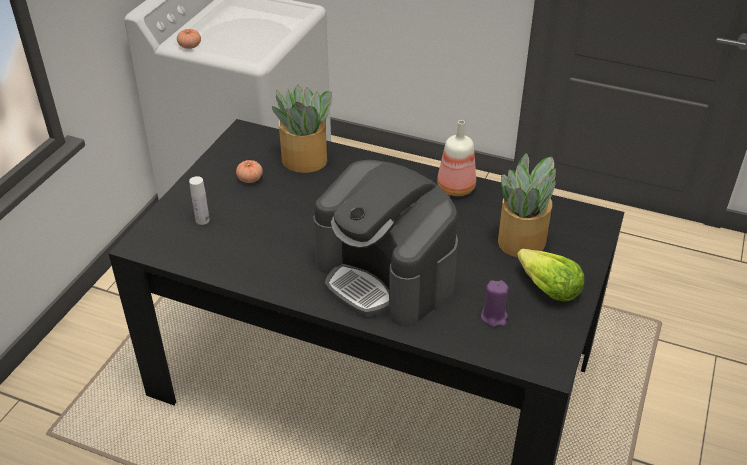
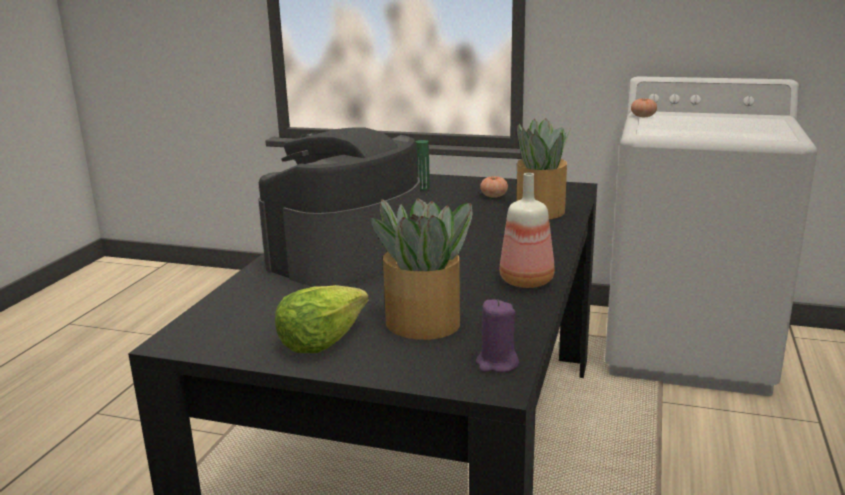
camera: 85 degrees right, 20 degrees down
(202, 220) = (423, 188): white bottle -> green bottle
(494, 317) = (271, 309): purple candle -> purple candle (497, 364)

